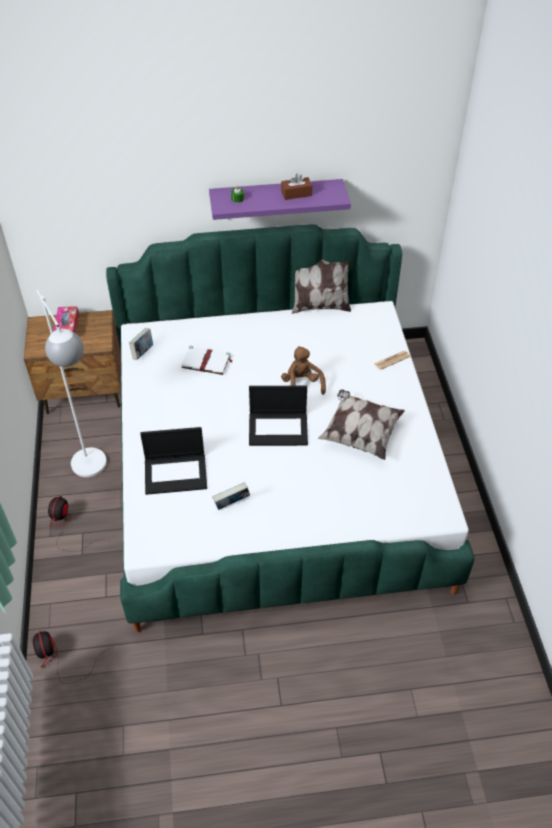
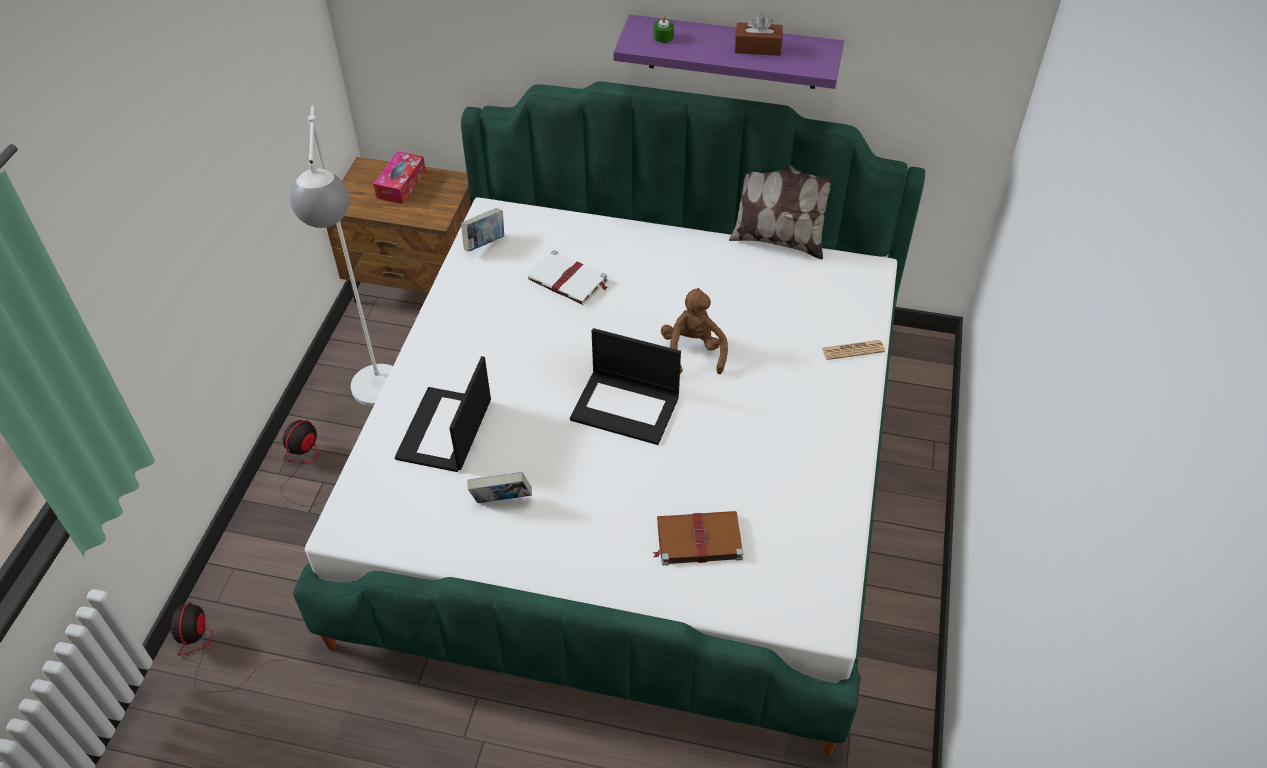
camera: 20 degrees right, 0 degrees up
(176, 473) = (445, 431): laptop -> laptop turned 90 degrees clockwise
(355, 492) = (697, 540): none -> brown book
(360, 434) = (748, 450): pillow -> none

